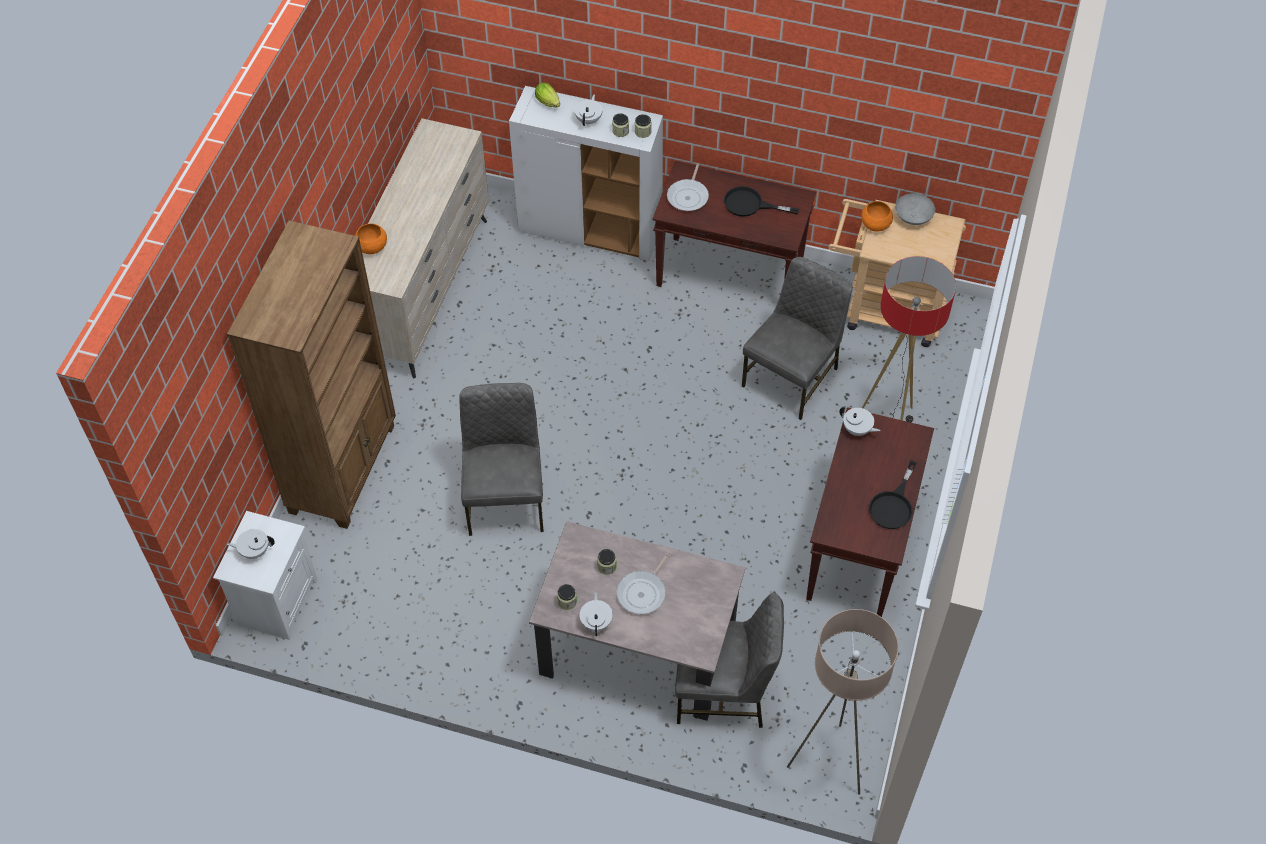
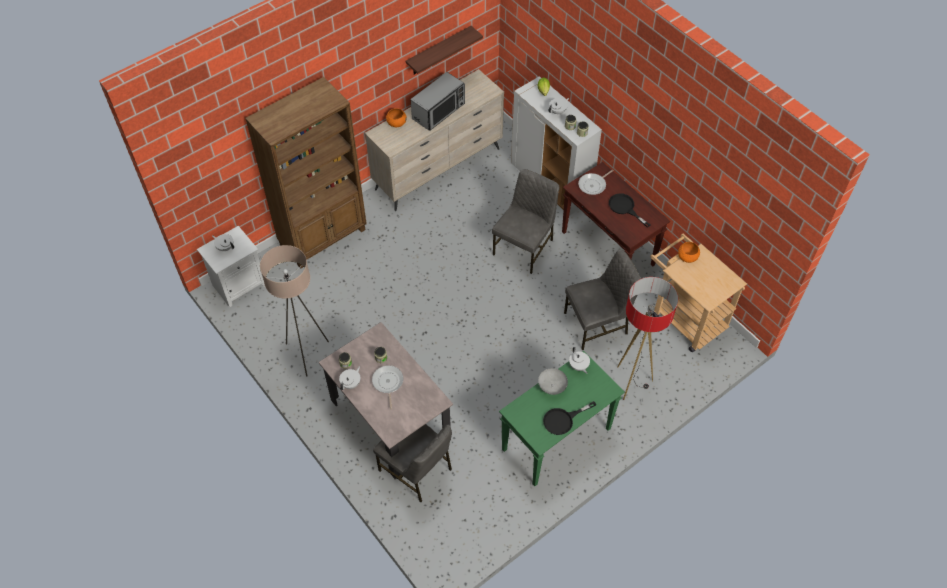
camera: 35 degrees right, 0 degrees up
(381, 114) = (439, 51): none -> shelf
(416, 201) = (439, 111): none -> microwave
(506, 498) = (389, 299): grey chair -> grey chair (524, 247)
(643, 592) = (388, 383): frying pan -> frying pan turned 105 degrees clockwise
(829, 762) = (440, 544): beige floor lamp -> beige floor lamp (307, 354)
(860, 548) = (556, 440): brown console table -> green console table
(913, 218) = (714, 266): grey bowl -> grey bowl (551, 387)

